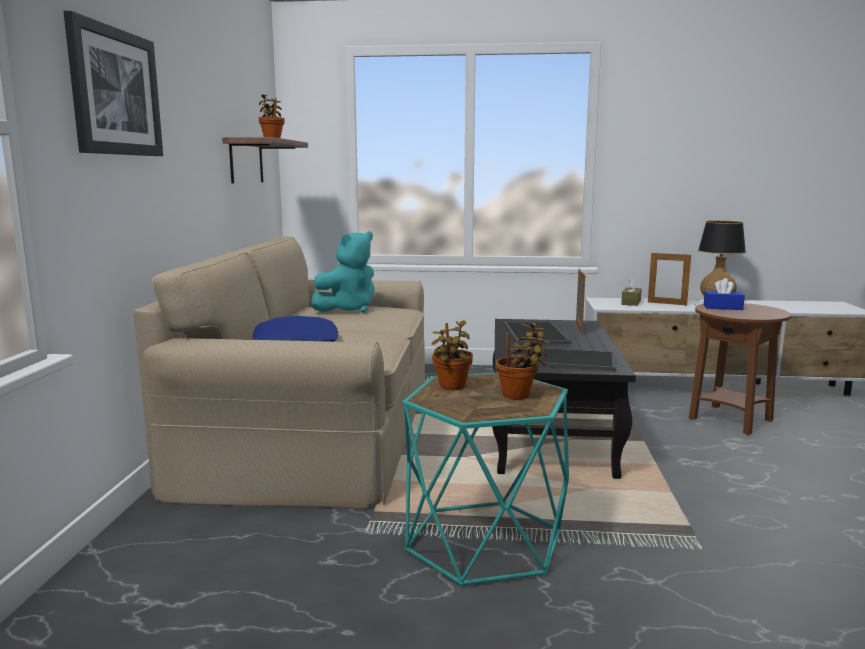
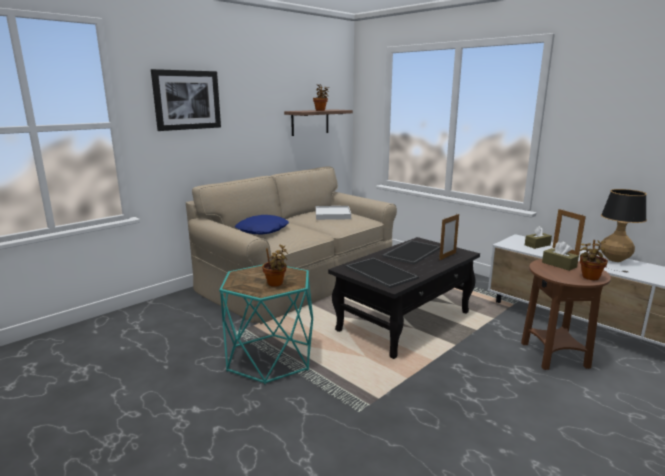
camera: 40 degrees right, 5 degrees up
(348, 309) = (332, 215): turquoise plush toy -> white tray
(451, 387) = (262, 270): potted plant -> potted plant (589, 278)
(722, 307) = (559, 265): blue tissue box -> brown tissue box

